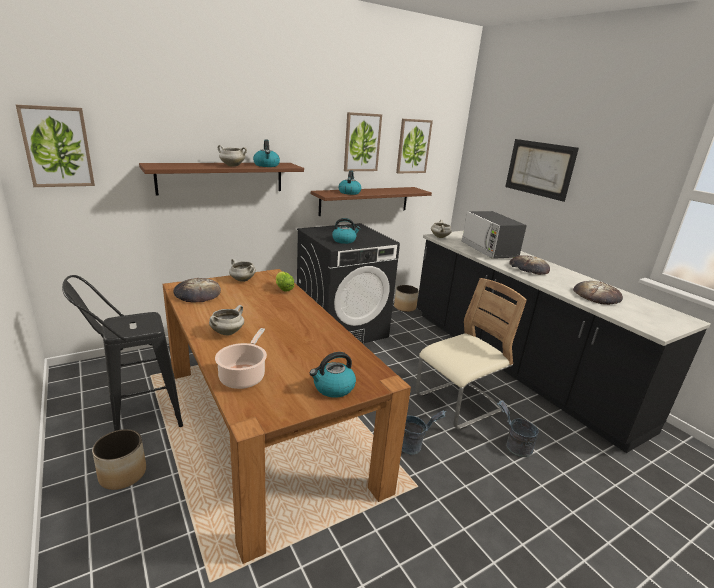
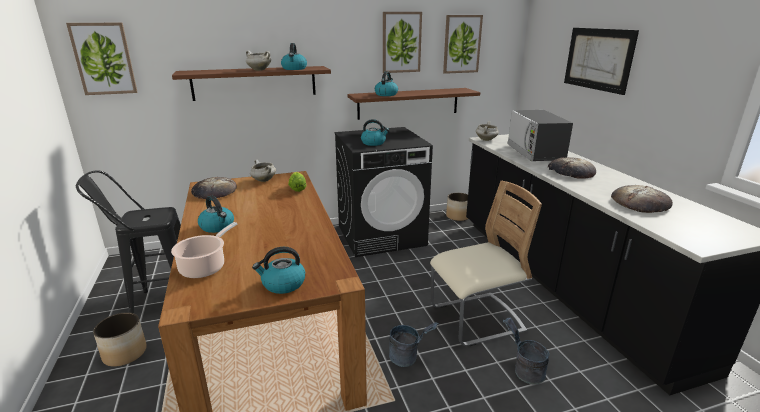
camera: 15 degrees right, 0 degrees up
(227, 332) = (217, 227): white cooking pot -> kettle

